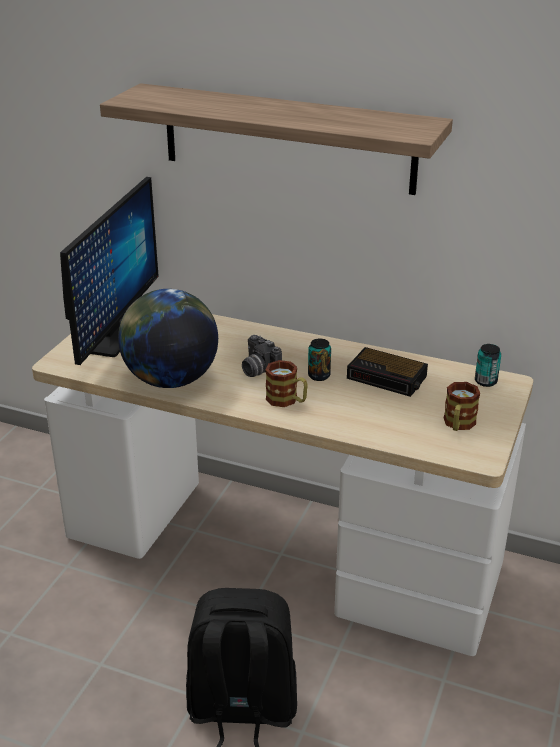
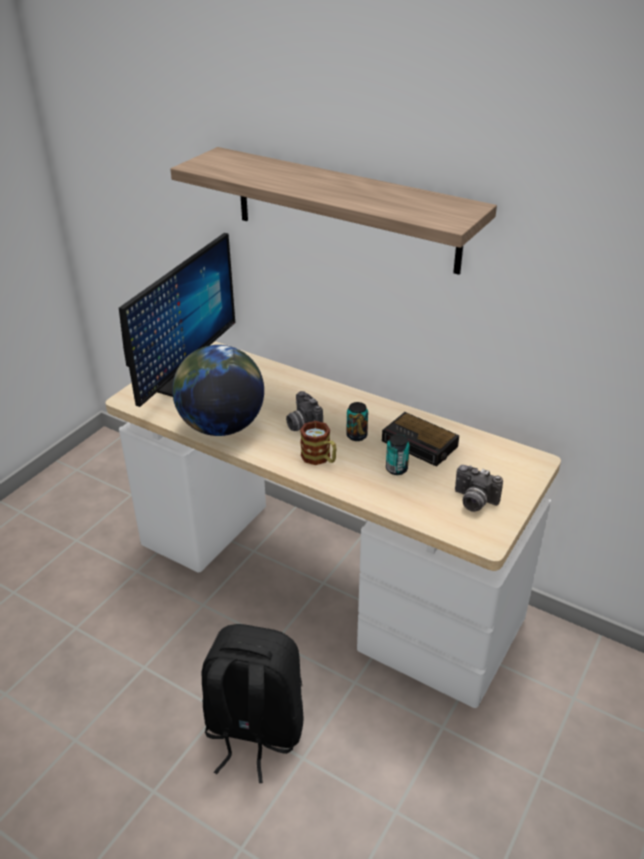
camera: 10 degrees right, 5 degrees up
(458, 425) = (473, 501): mug -> camera
(485, 381) = (513, 458): can -> can (396, 469)

